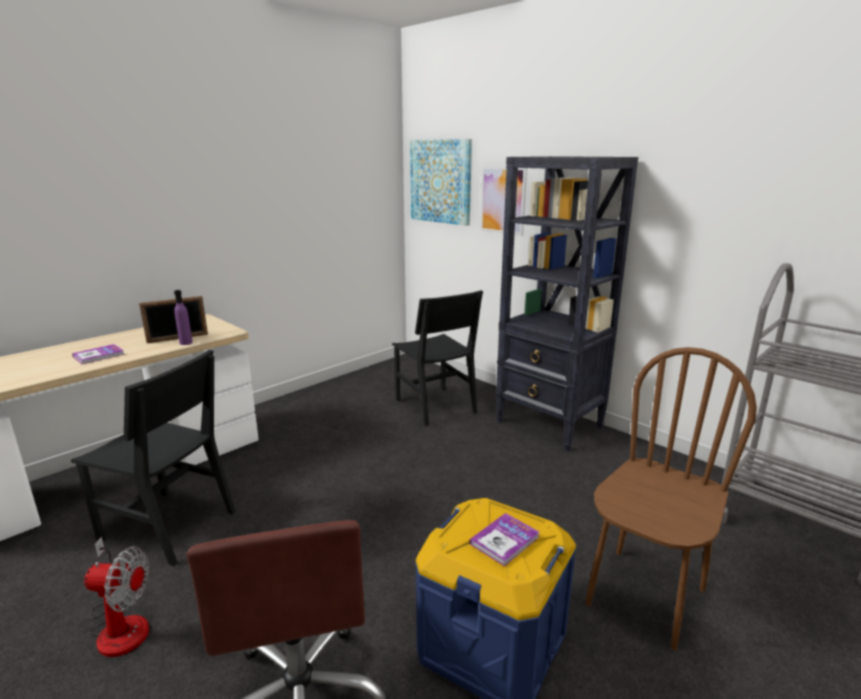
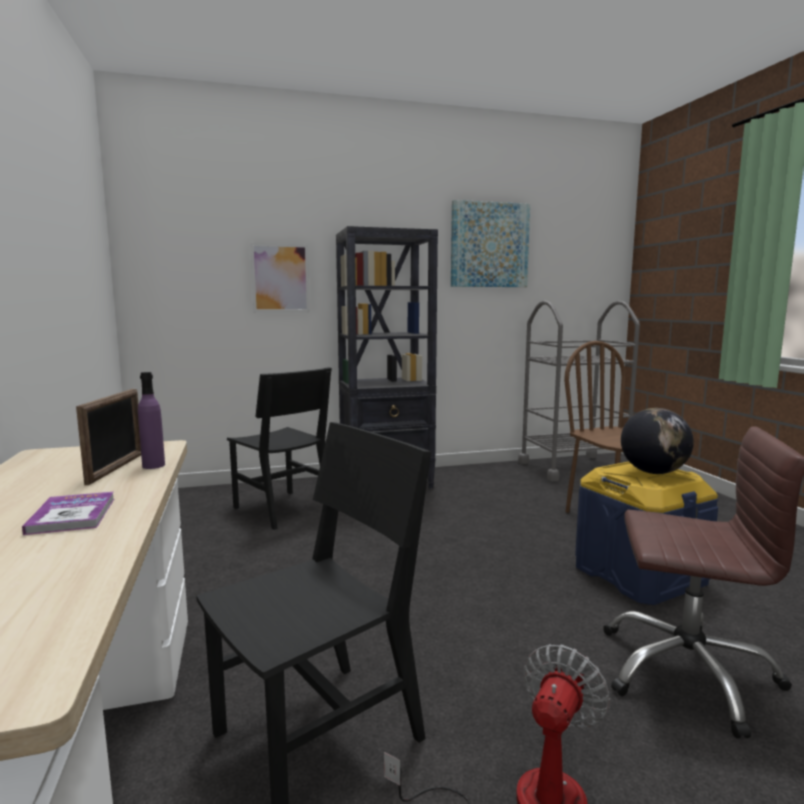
camera: 60 degrees left, 10 degrees down
(435, 406) = (282, 509): black chair -> black chair turned 45 degrees clockwise
(441, 181) = (185, 260): picture -> picture (489, 245)
(504, 540) = (653, 472): book -> globe

